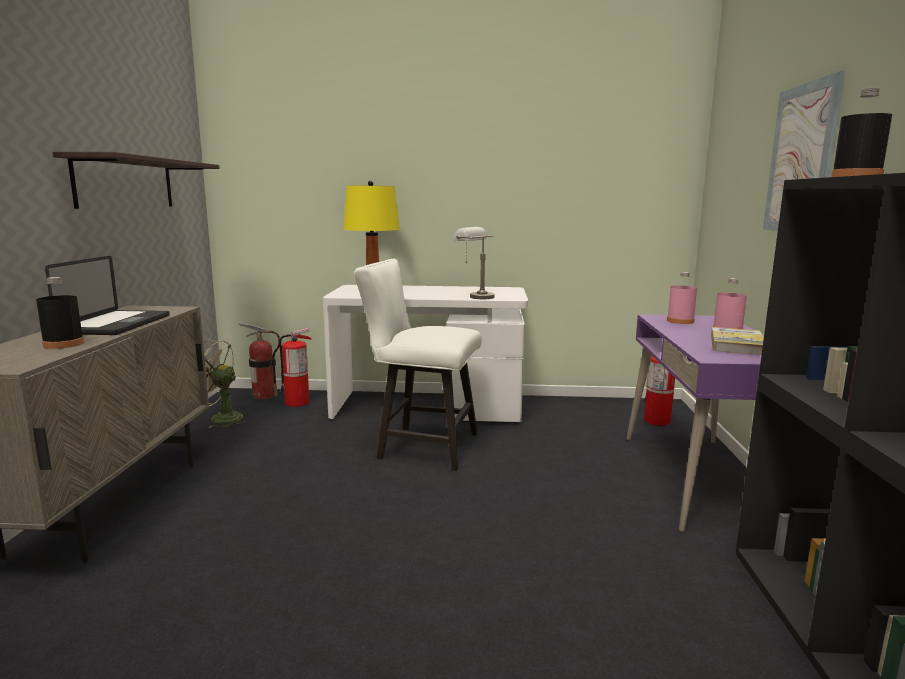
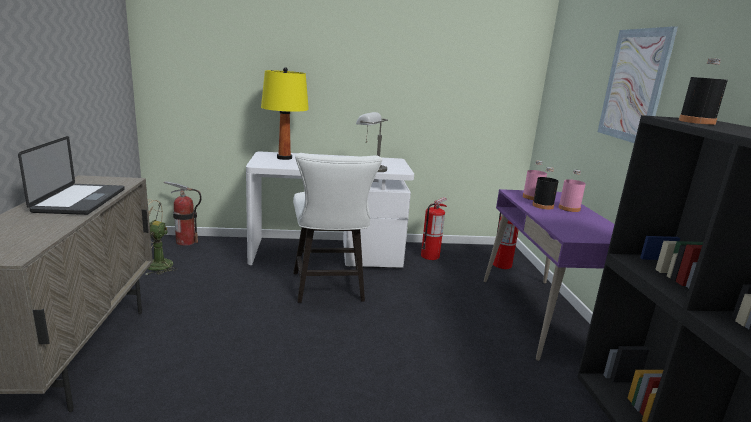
camera: 10 degrees left, 5 degrees up
(63, 344) = (43, 226): black bottle -> black bottle (542, 206)
(126, 183) = (71, 64): shelf -> none
(297, 402) = (217, 249): fire extinguisher -> fire extinguisher (430, 256)
(420, 445) = (329, 289): white chair -> white chair turned 105 degrees counterclockwise
(736, 344) = (581, 223): book -> none

